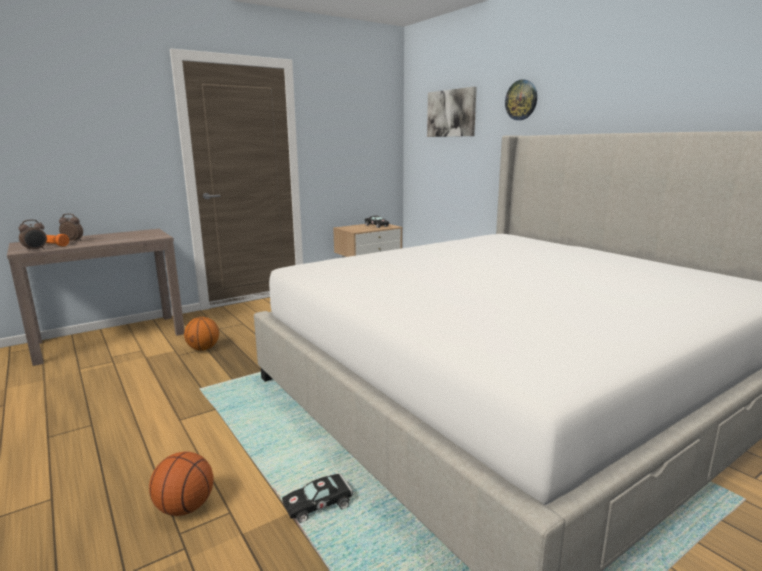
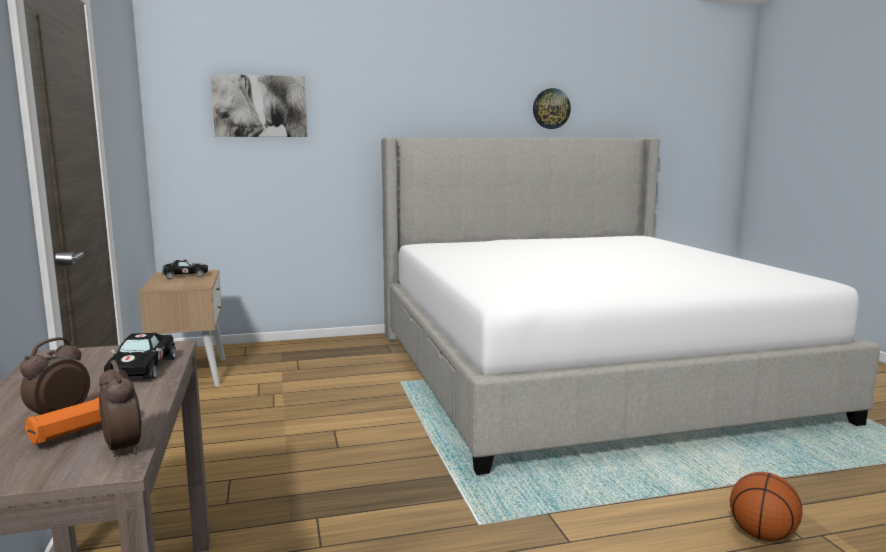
camera: 70 degrees left, 5 degrees down
(203, 349) = (315, 520): basketball -> none
(320, 504) = (746, 467): black toy car -> black toy car (142, 368)
(521, 100) = (377, 99): wall clock -> wall clock (551, 108)

